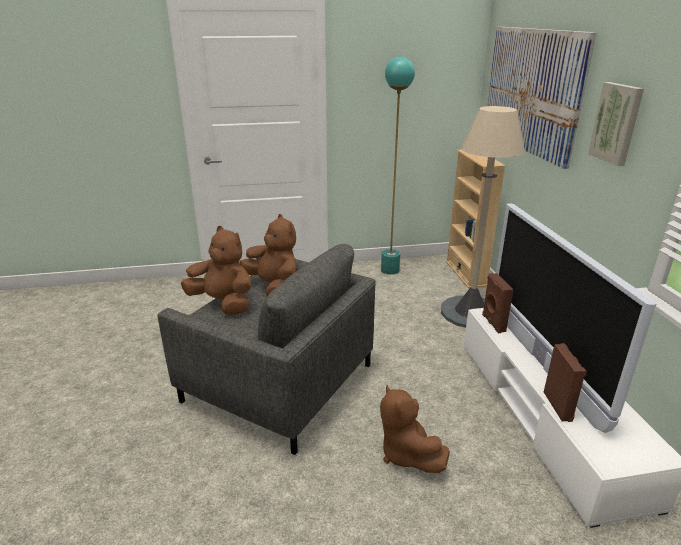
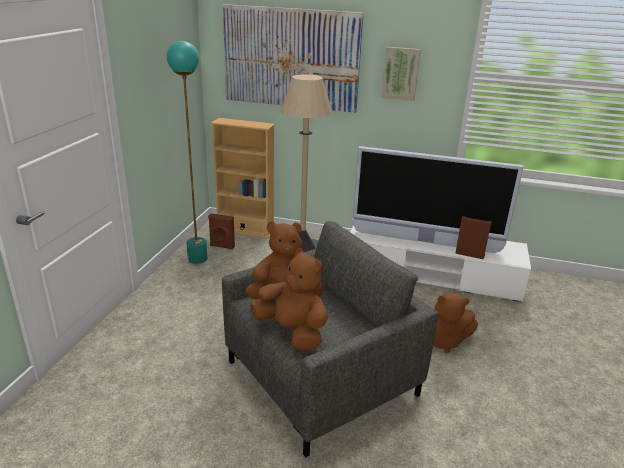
camera: 65 degrees left, 0 degrees up
(223, 303) = (292, 332): brown plush toy -> brown plush toy turned 75 degrees clockwise
(492, 323) = (371, 239): brown speaker -> brown speaker (222, 247)

